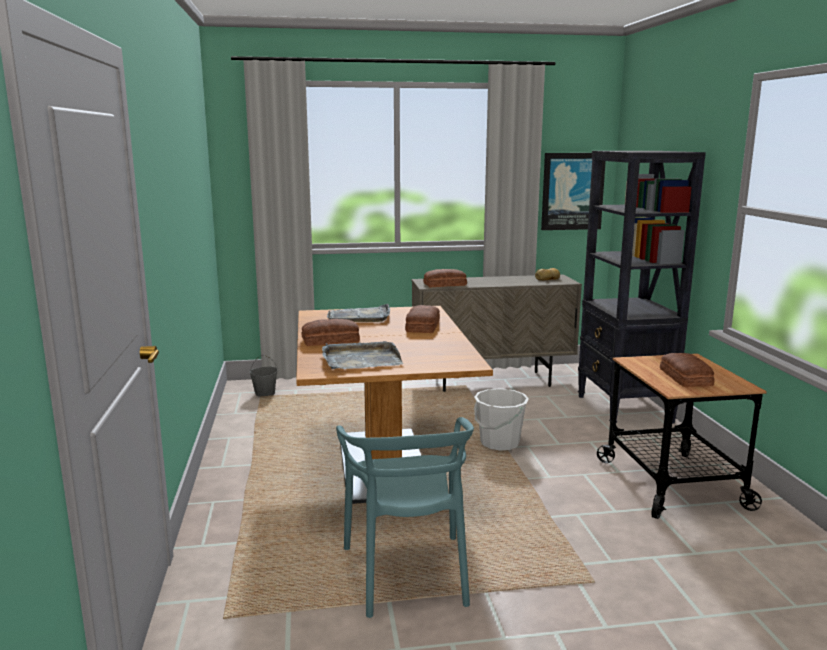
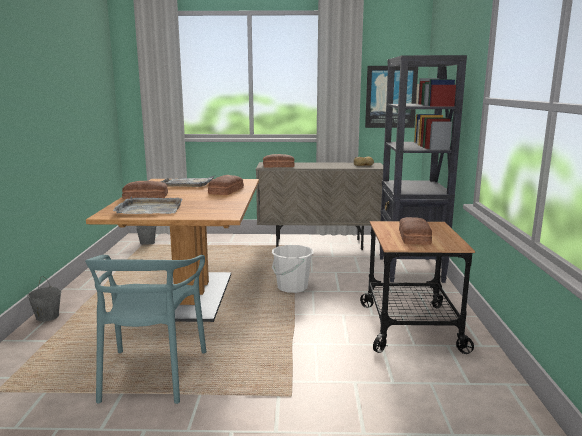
camera: 10 degrees right, 0 degrees up
(209, 510) = (47, 317): none -> grey bucket

